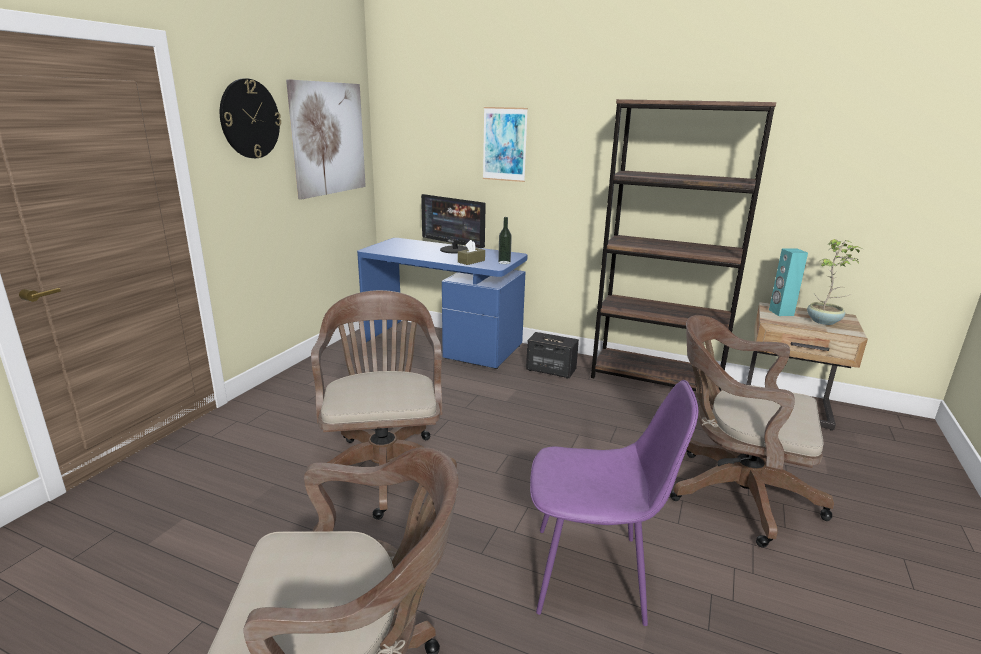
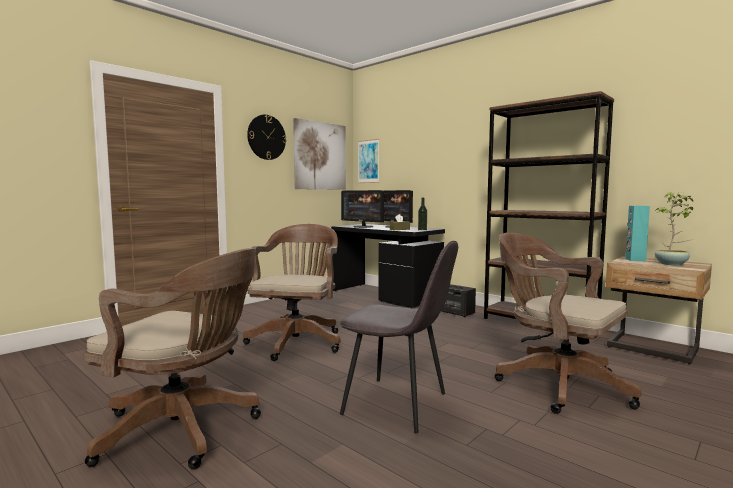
camera: 20 degrees right, 15 degrees down
(408, 252) = (363, 226): none -> monitor
(443, 344) = (385, 295): blue desk -> black desk
(504, 144) = (430, 154): picture -> picture (368, 161)
(593, 574) = (398, 404): purple chair -> grey chair

